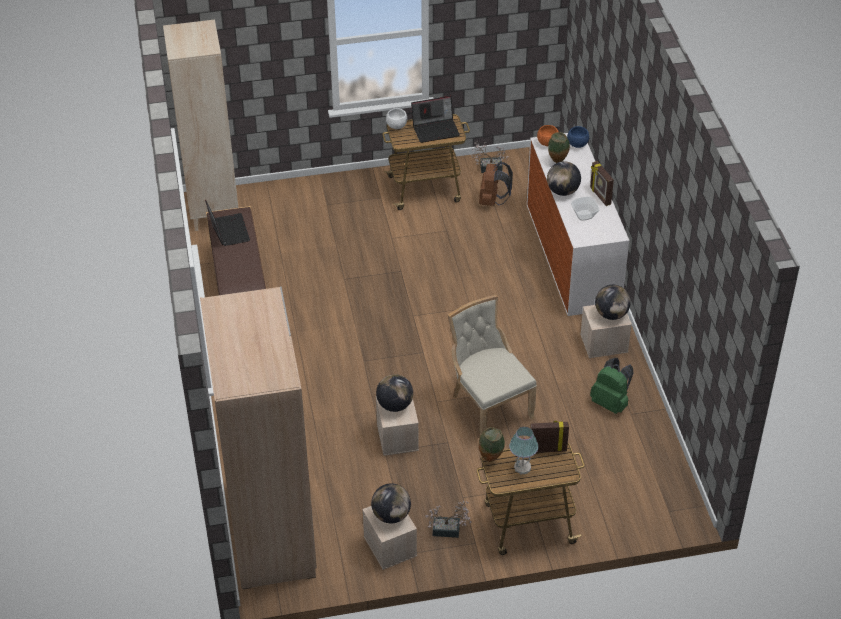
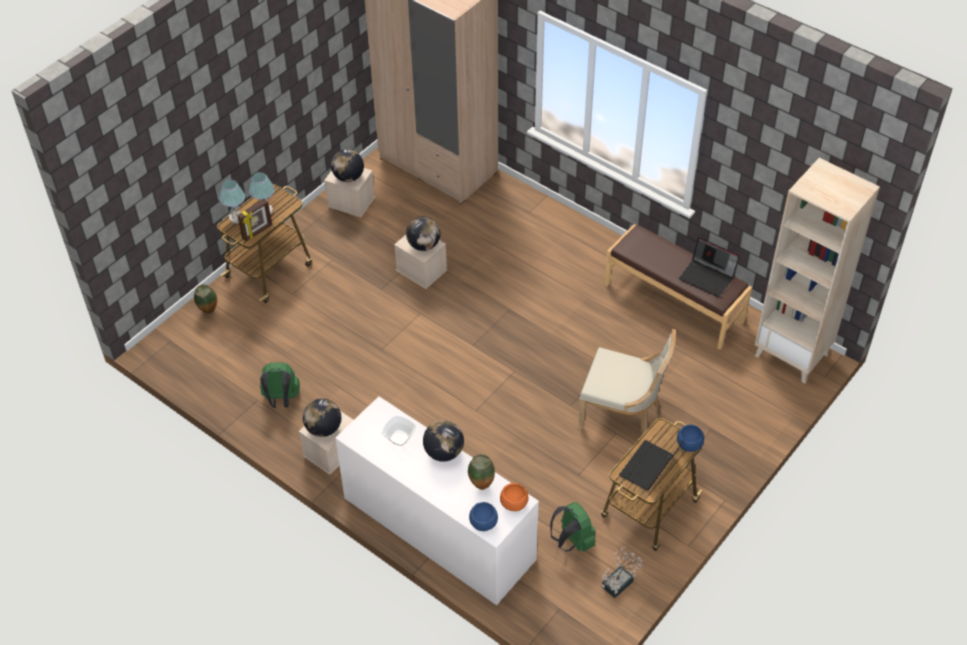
camera: 140 degrees right, 5 degrees up
(396, 126) = (689, 445): white bowl -> blue bowl
(449, 530) = (320, 234): potted plant -> none
(488, 406) = (377, 334): beige chair -> beige chair (622, 415)
(491, 459) = (293, 202): vase -> vase (209, 312)
(493, 201) = (572, 541): brown backpack -> green backpack
(555, 476) = (236, 218): none -> table lamp
(599, 196) = (404, 470): picture frame -> none

